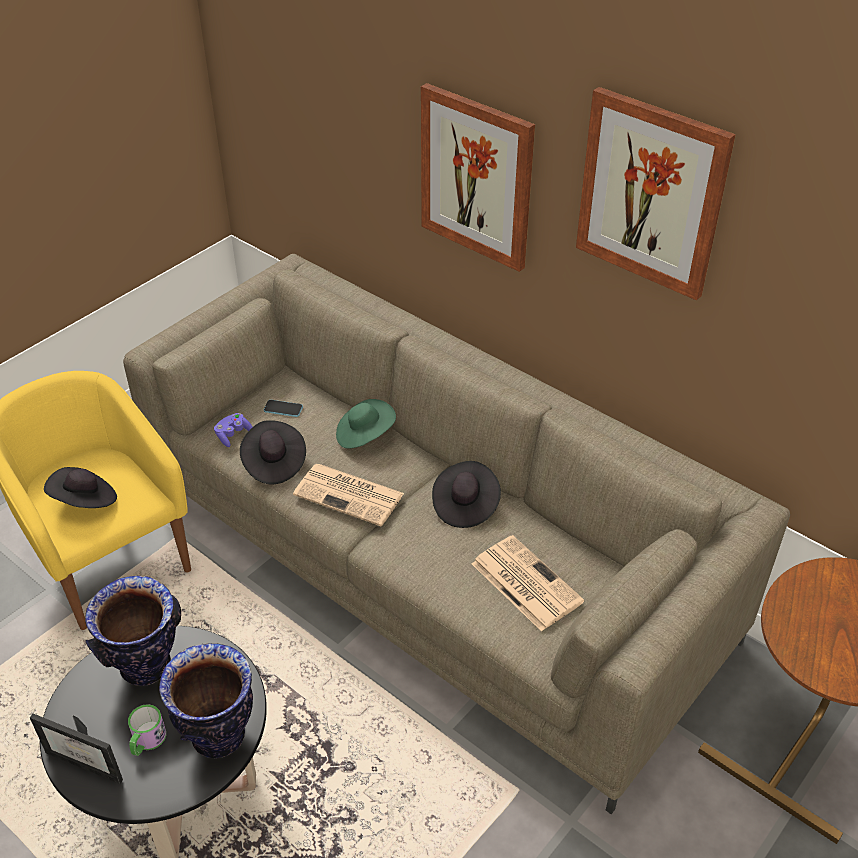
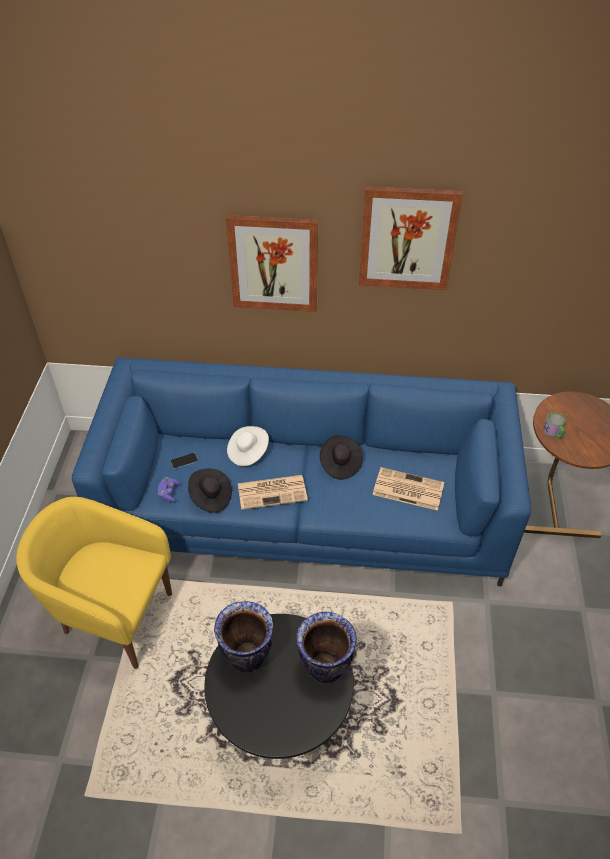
camera: 35 degrees left, 5 degrees up
(85, 501) = (109, 585): black hat -> none
(91, 759) = (267, 727): picture frame -> none
(146, 741) = (289, 696): mug -> mug (553, 433)
(364, 435) = (248, 452): green hat -> white hat
(430, 560) = (305, 508): beige sofa -> blue sofa

